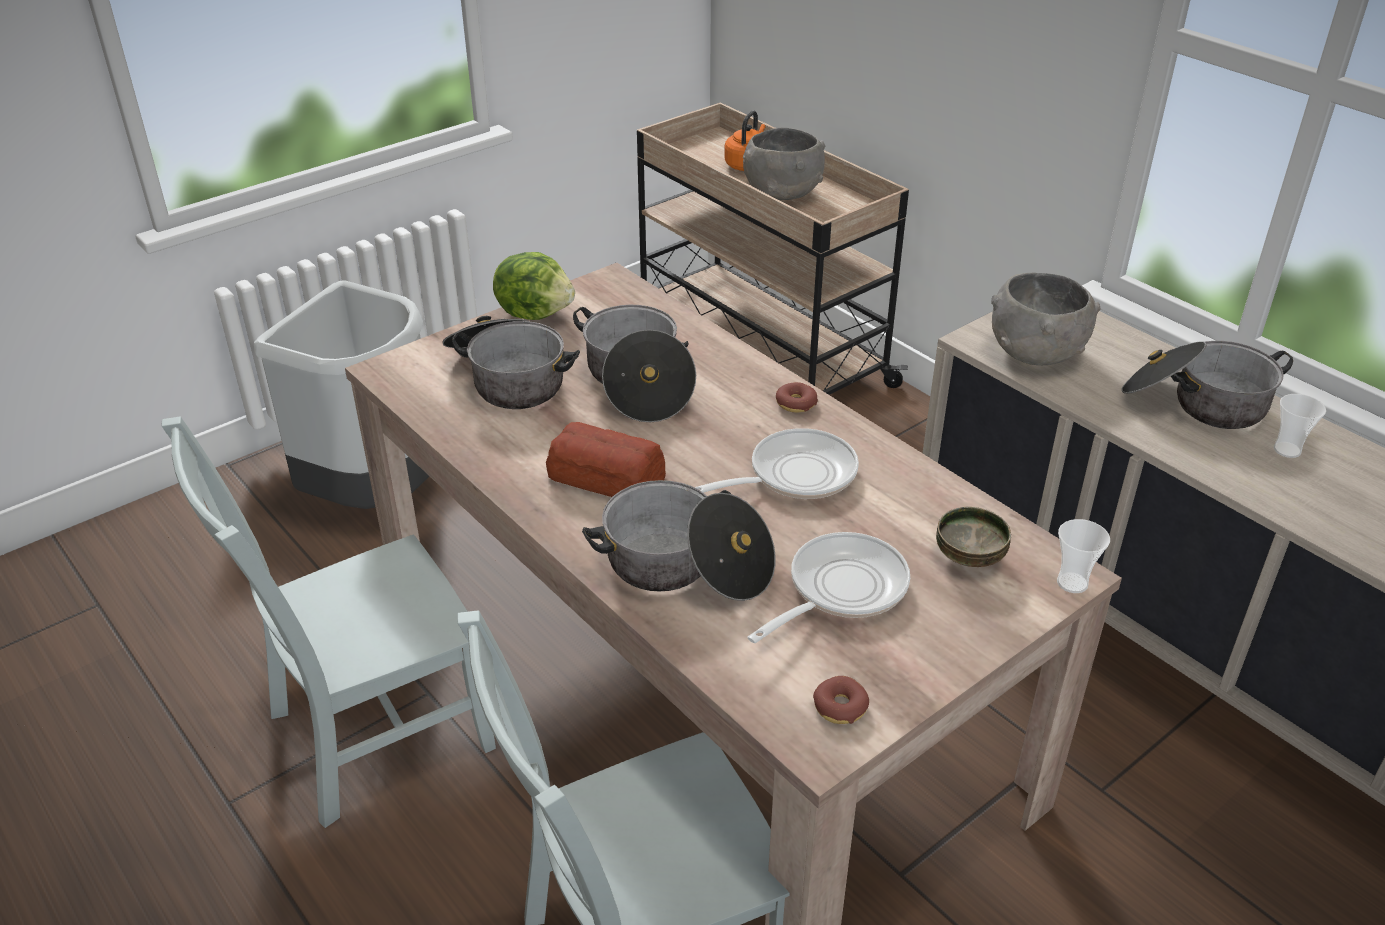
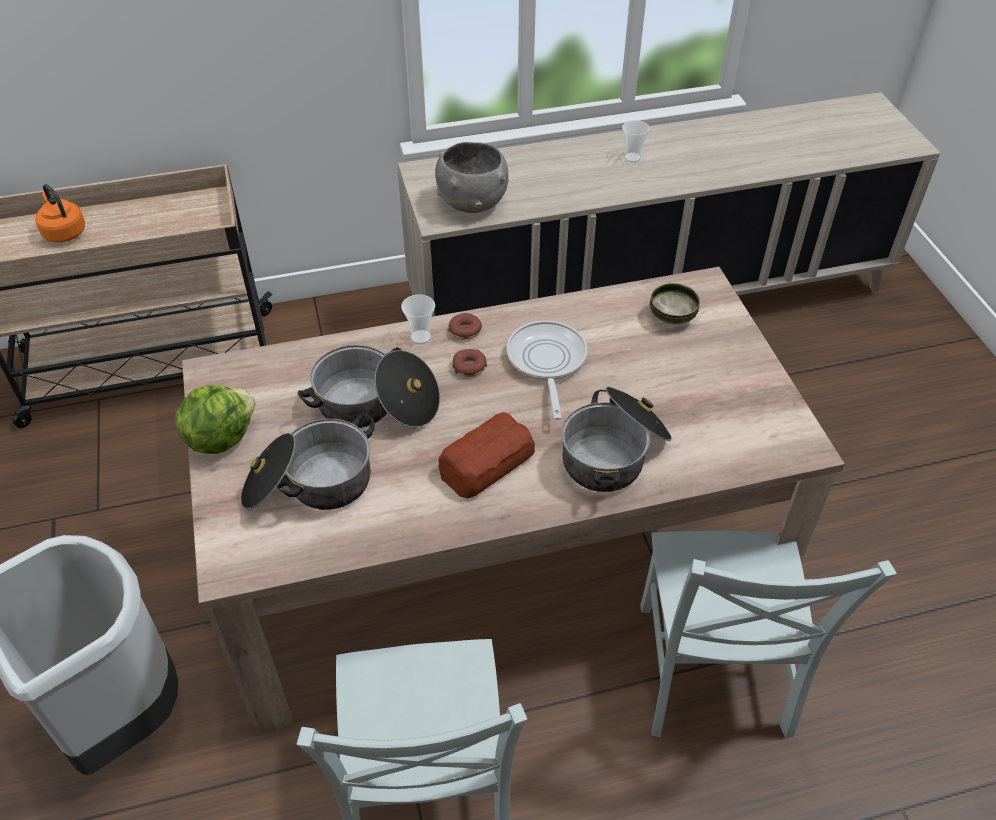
camera: 65 degrees left, 10 degrees up
(782, 193) = (133, 231): grey bowl -> none
(840, 589) = (674, 385): frying pan -> none
(840, 707) = (777, 426): donut -> donut (469, 367)
(1072, 583) = (715, 286): cup -> cup (420, 337)
(1196, 403) = (568, 166): cooking pot -> none

